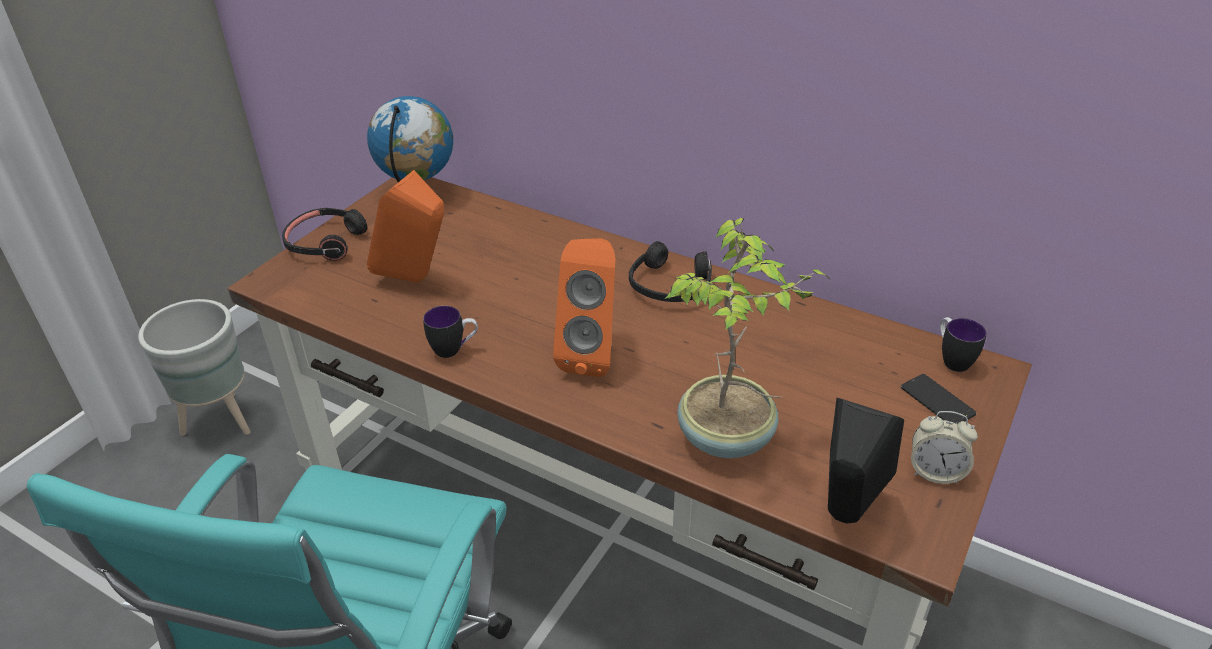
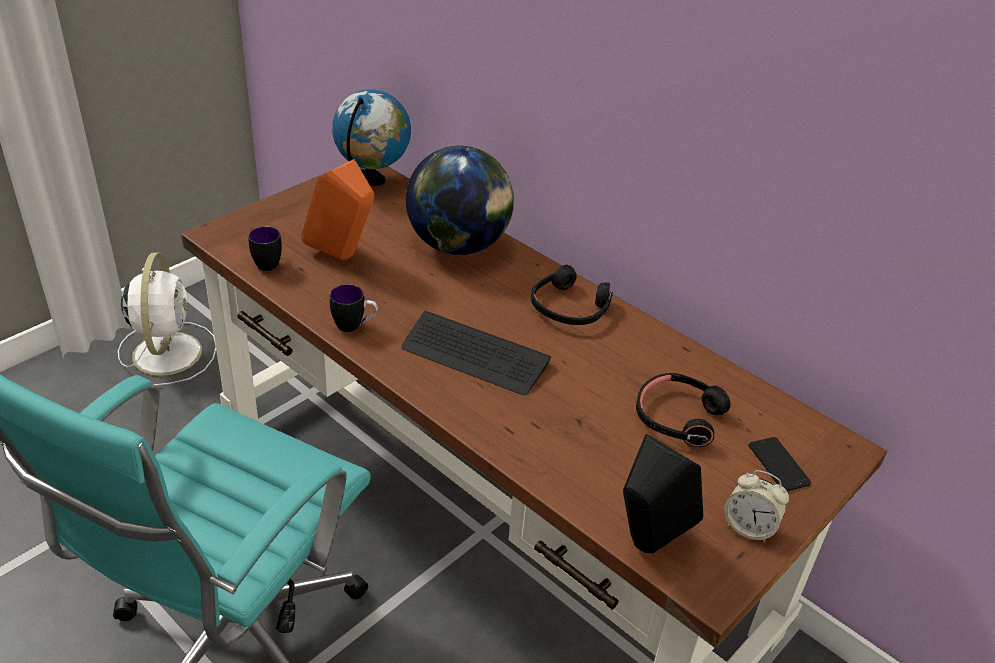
camera: 10 degrees right, 0 degrees up
(220, 420) = (168, 351): grey planter -> white fan
(325, 242) = (276, 209): black headphones -> black headphones (678, 417)
(533, 245) = (458, 246): none -> globe
(592, 354) = (474, 355): orange speaker -> keyboard
(727, 439) = (567, 456): potted plant -> none
(951, 359) = (809, 430): mug -> mug (268, 262)

